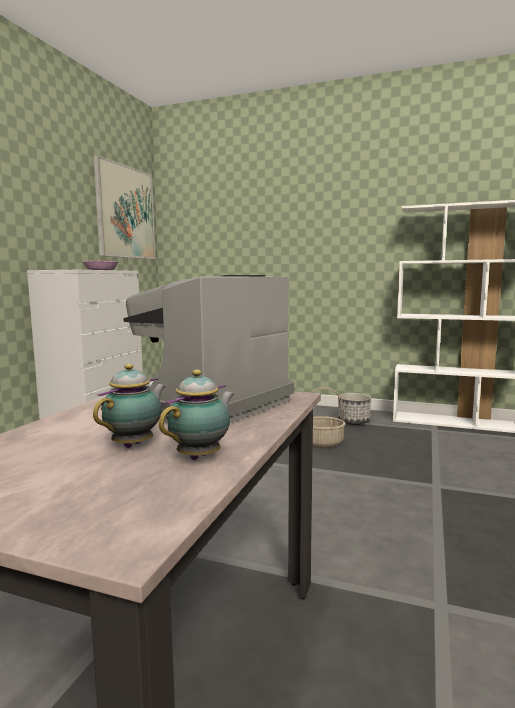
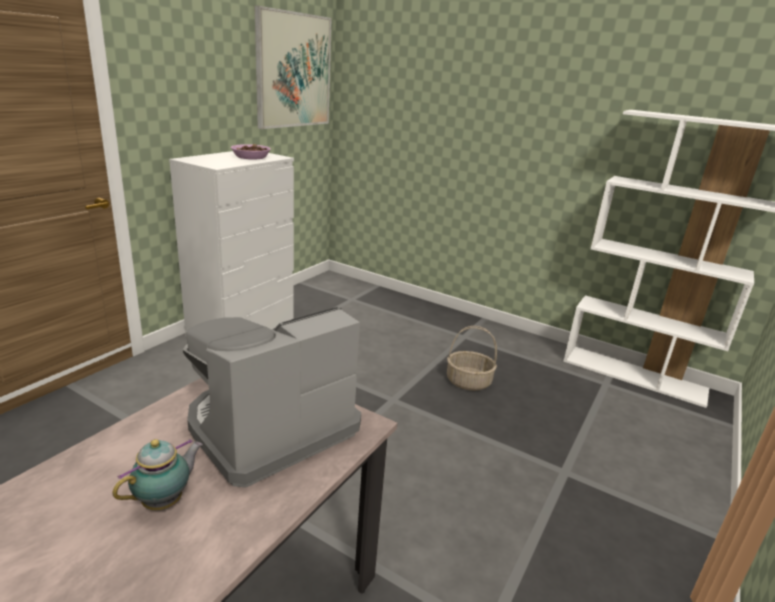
camera: 10 degrees right, 15 degrees up
(201, 456) = (211, 539): teapot -> none
(354, 421) = (518, 354): planter -> none

